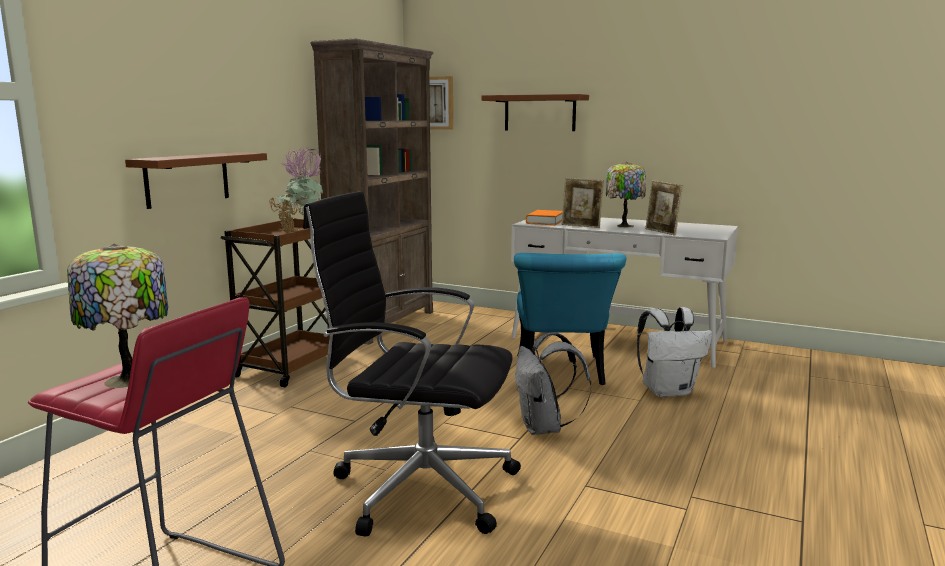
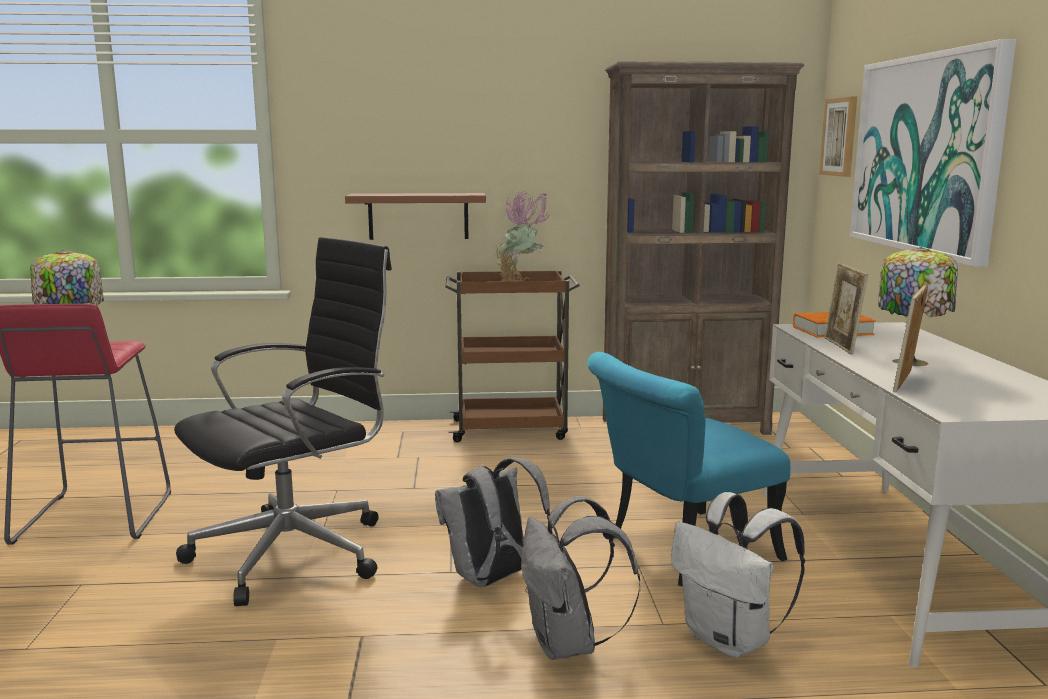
camera: 60 degrees right, 0 degrees up
(419, 487) = (297, 552): black office chair -> black office chair turned 60 degrees clockwise
(539, 113) = (925, 154): brown shelf -> picture
(645, 427) = (568, 645): none -> grey backpack

